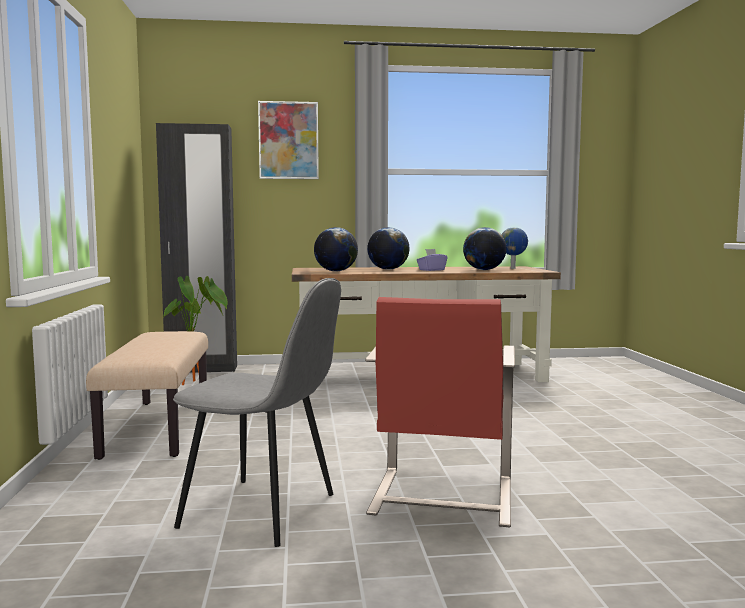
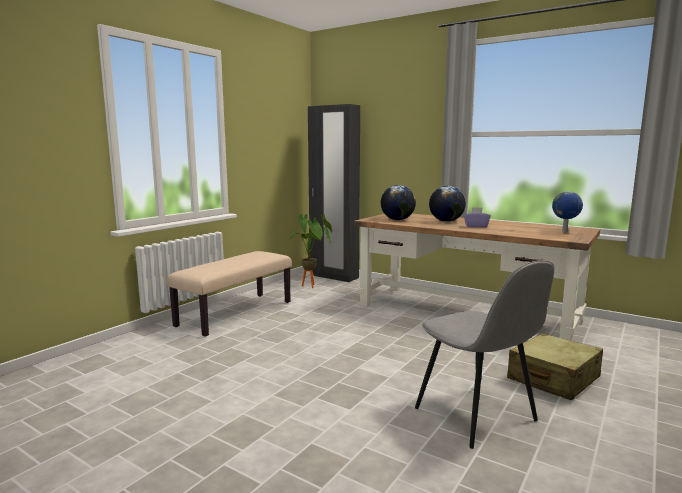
camera: 40 degrees right, 5 degrees up
(262, 511) = (168, 388): grey chair -> grey chair (477, 416)
(288, 140) = (400, 111): picture -> none
(441, 498) = (263, 422): red chair -> none
(484, 270) = (524, 231): globe -> none
(578, 401) = (553, 378): none -> beige suitcase

